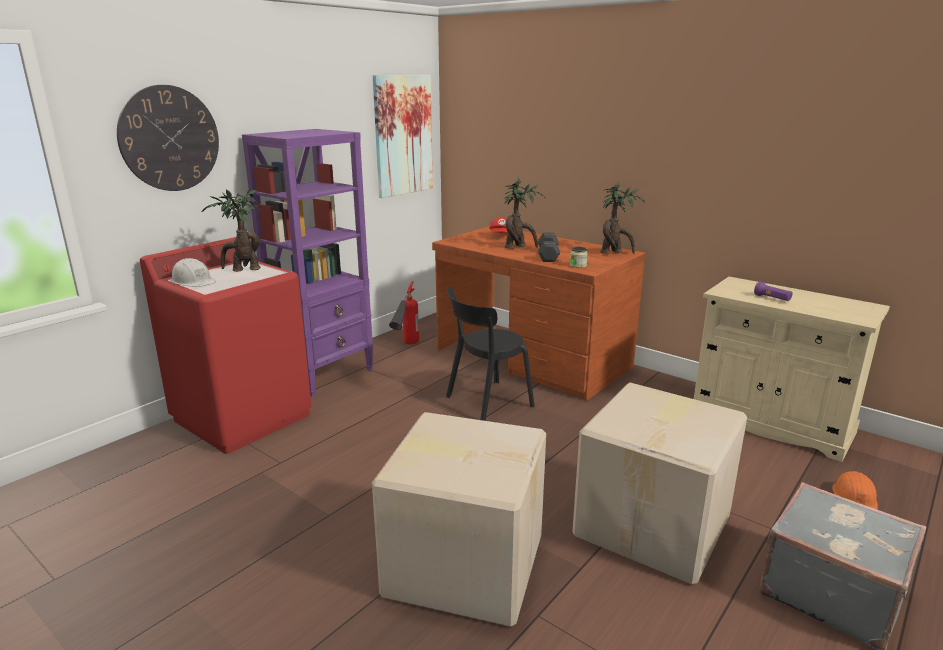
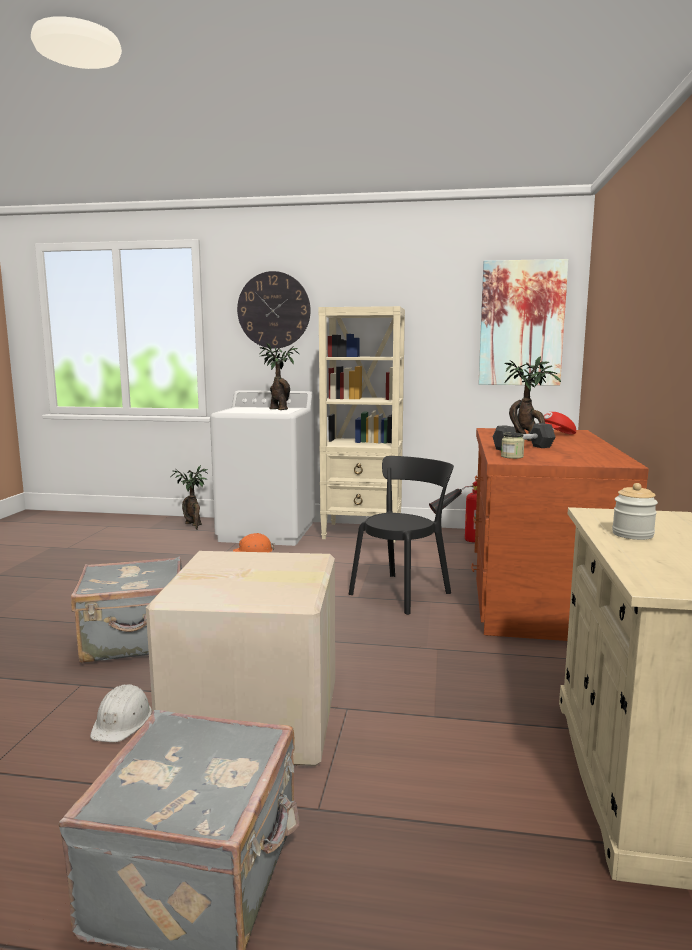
camera: 60 degrees right, 10 degrees down
(193, 281) = (239, 409): white hard hat -> white hard hat (122, 721)
(243, 417) = (268, 532): red washing machine -> white washing machine
(325, 374) = (363, 532): purple bookcase -> beige bookcase
(463, 563) = (136, 641): cardboard box -> grey suitcase
(485, 402) = (402, 592): black chair -> black chair turned 105 degrees clockwise
(614, 253) = (603, 460): potted plant -> potted plant (193, 525)
(772, 298) = (632, 534): purple flashlight -> jar
(855, 498) = (493, 902): orange hard hat -> orange hard hat (253, 551)

